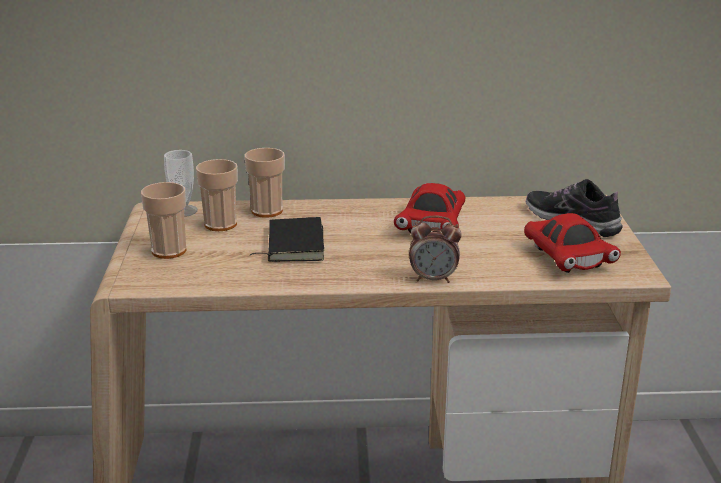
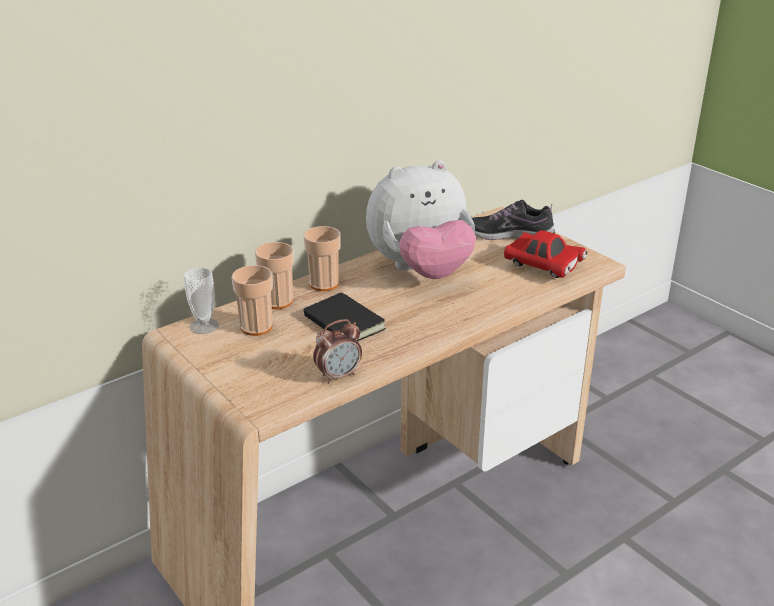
camera: 35 degrees left, 5 degrees up
(169, 251) = (248, 367): cup -> cup (324, 284)
(432, 225) = (421, 271): red toy car -> plush toy
(433, 279) = (481, 315): alarm clock -> alarm clock (338, 376)

